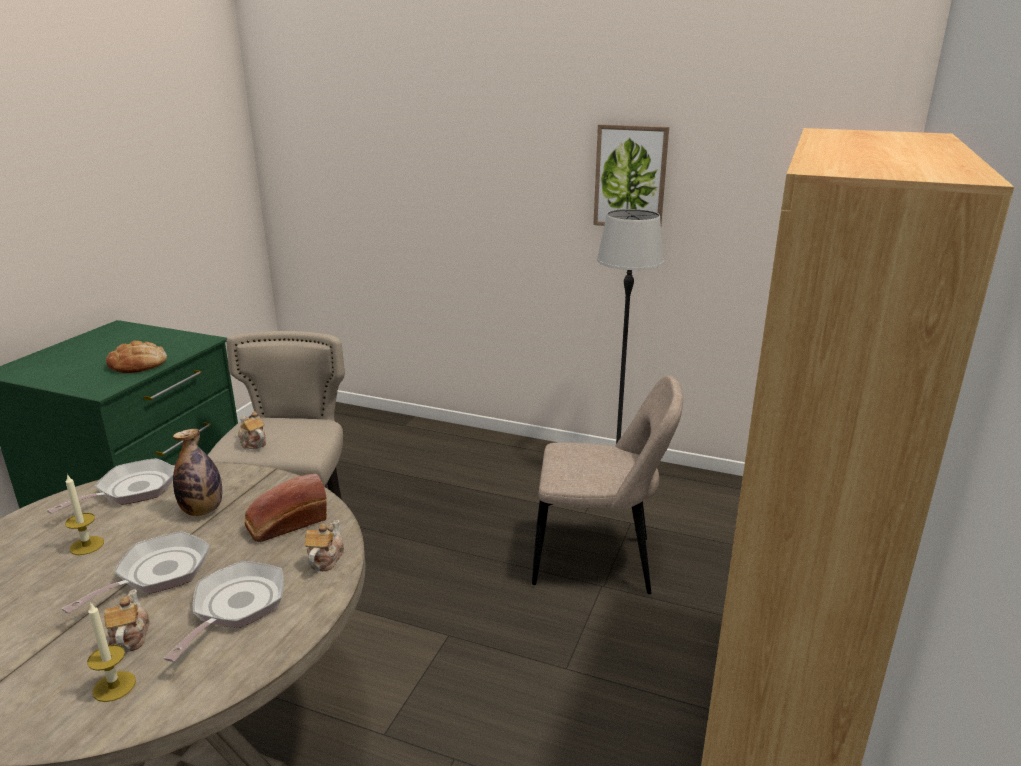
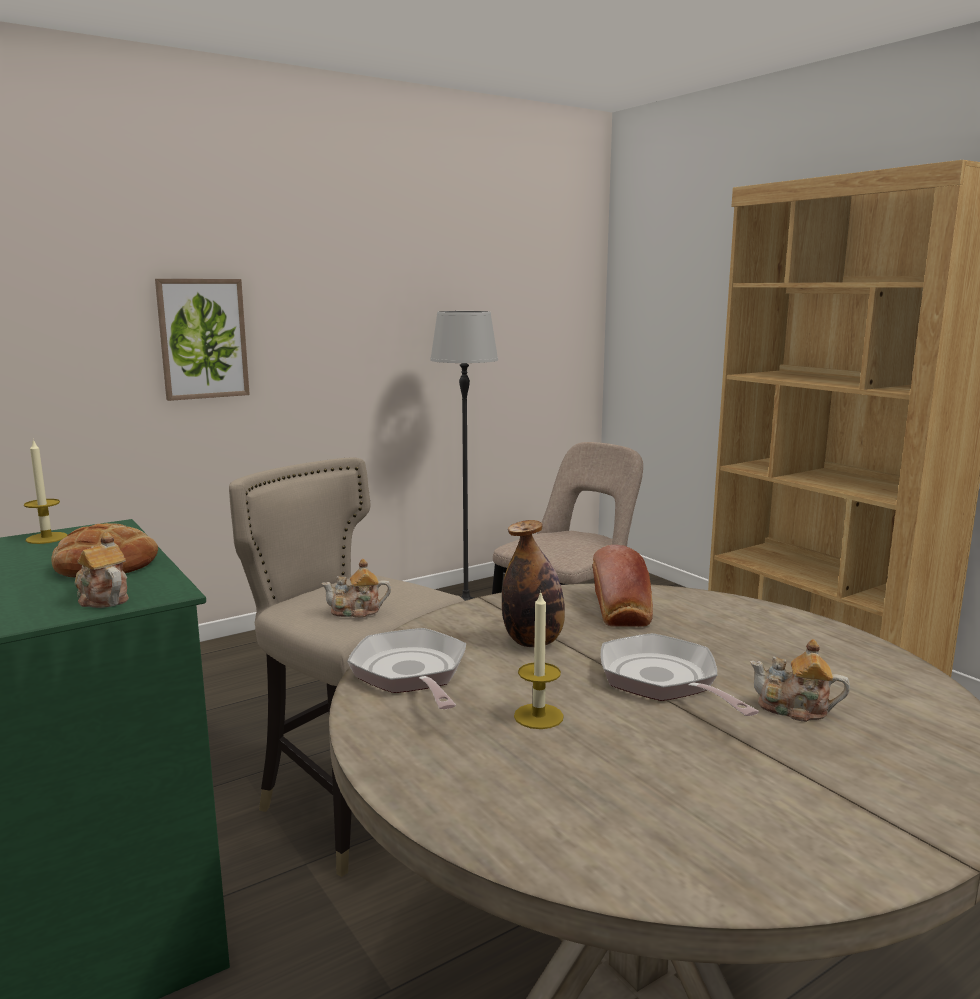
camera: 55 degrees left, 10 degrees down
(114, 686) = (892, 726): candle -> candle (46, 538)
(235, 607) = (773, 652): frying pan -> none
(325, 559) = (713, 605): teapot -> teapot (102, 598)
(630, 177) = (410, 286): picture -> picture (203, 339)

